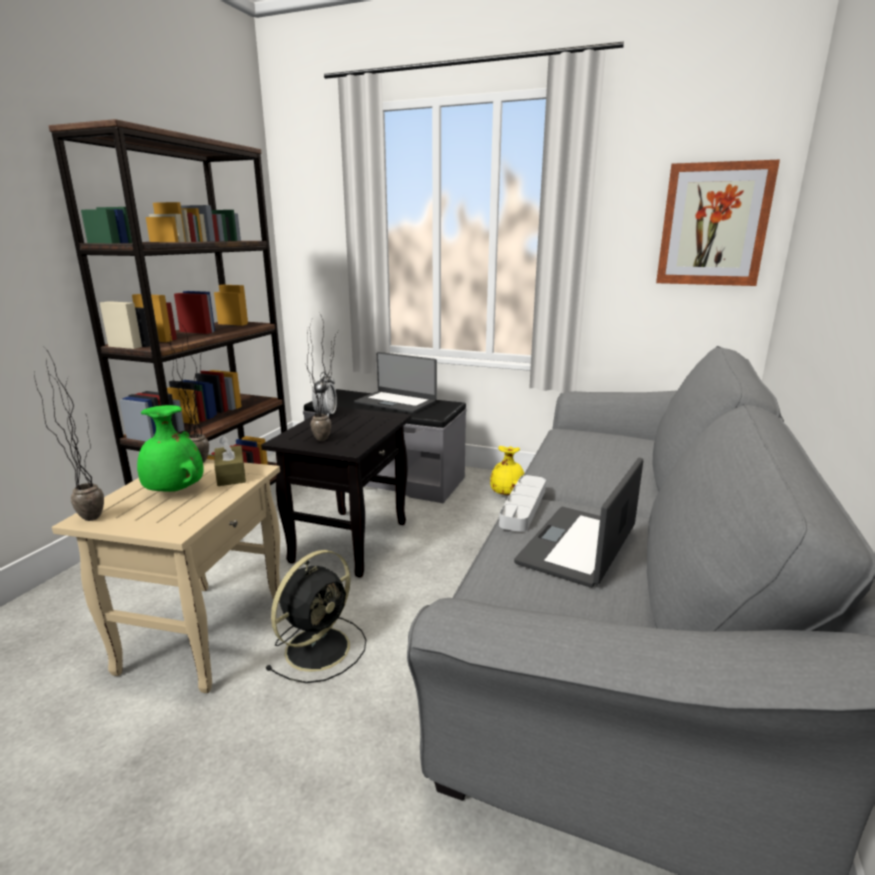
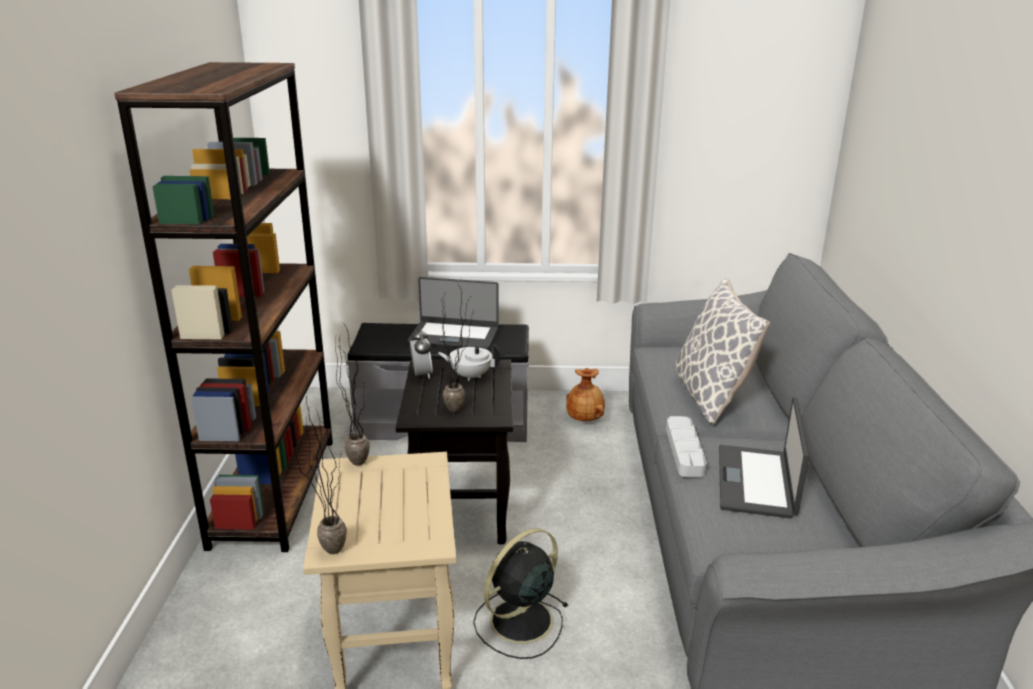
camera: 20 degrees left, 5 degrees up
(174, 491) = (376, 503): green vase -> none
(231, 475) = (411, 472): brown tissue box -> none
(320, 647) = (519, 622): black fan -> black fan turned 150 degrees counterclockwise
(363, 420) = (470, 376): none -> white teapot
(507, 494) = (585, 419): yellow vase -> brown vase
(591, 469) = (711, 396): none -> pillow
(713, 225) = (774, 130): picture -> none

